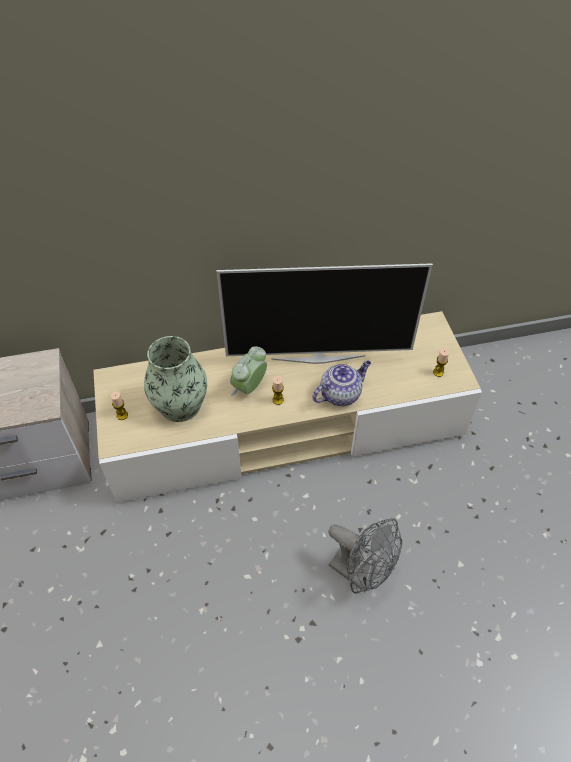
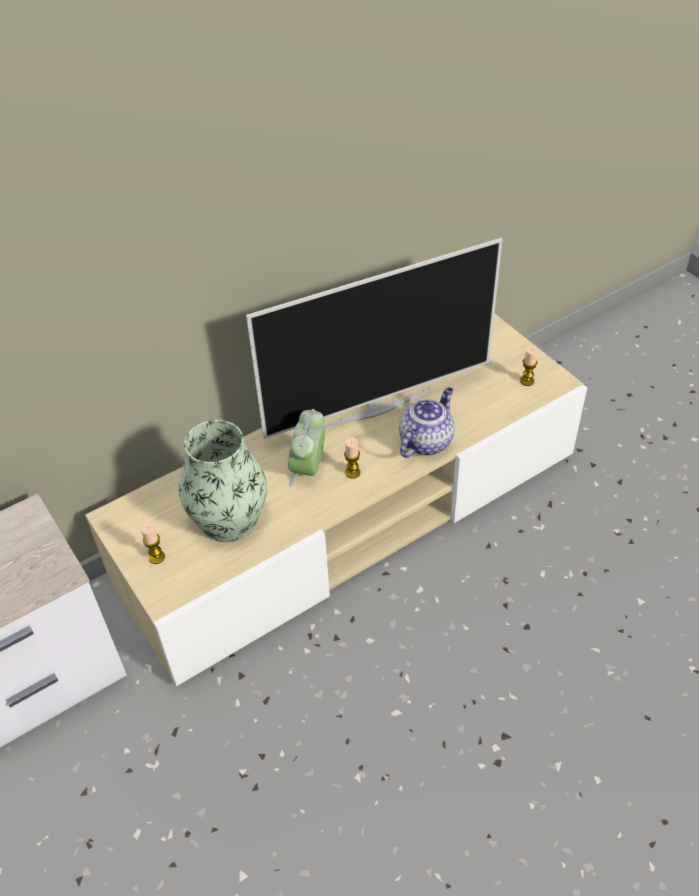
camera: 20 degrees left, 5 degrees down
(361, 573) = (533, 655): grey fan -> none

